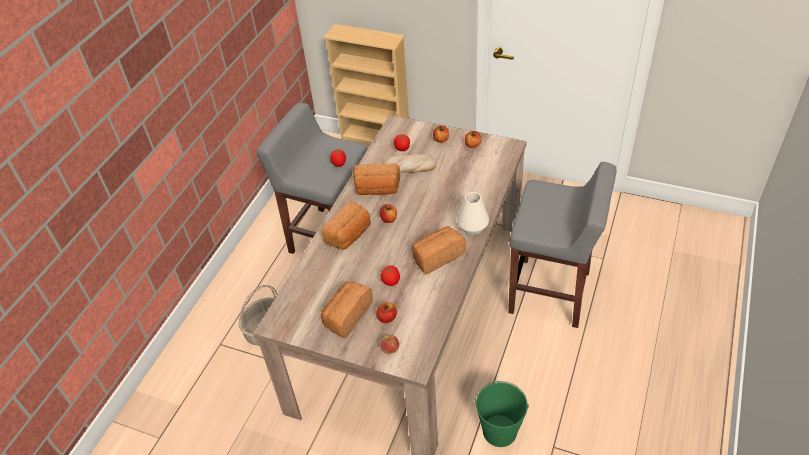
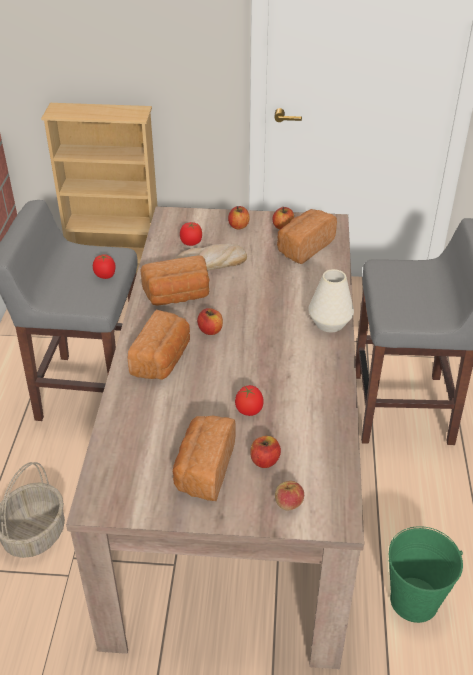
camera: 20 degrees left, 5 degrees down
(437, 256) = (299, 367): bread -> bread (304, 247)

